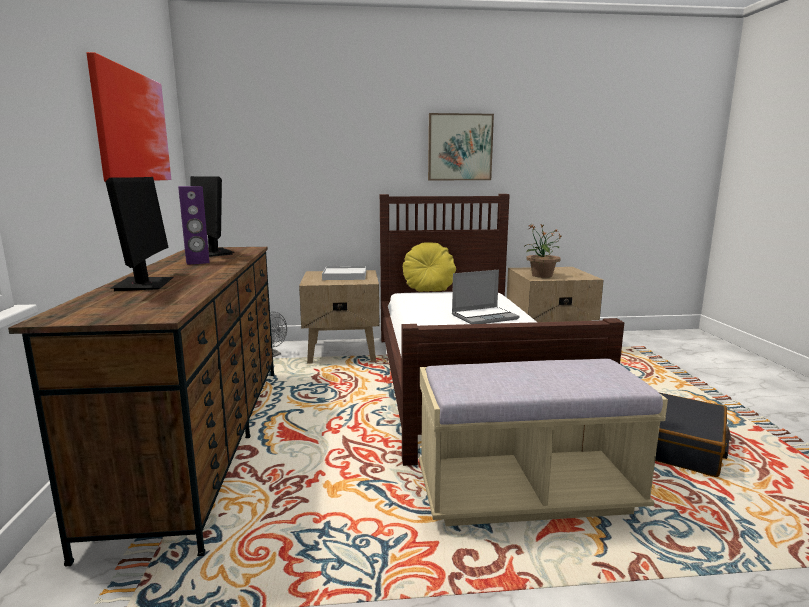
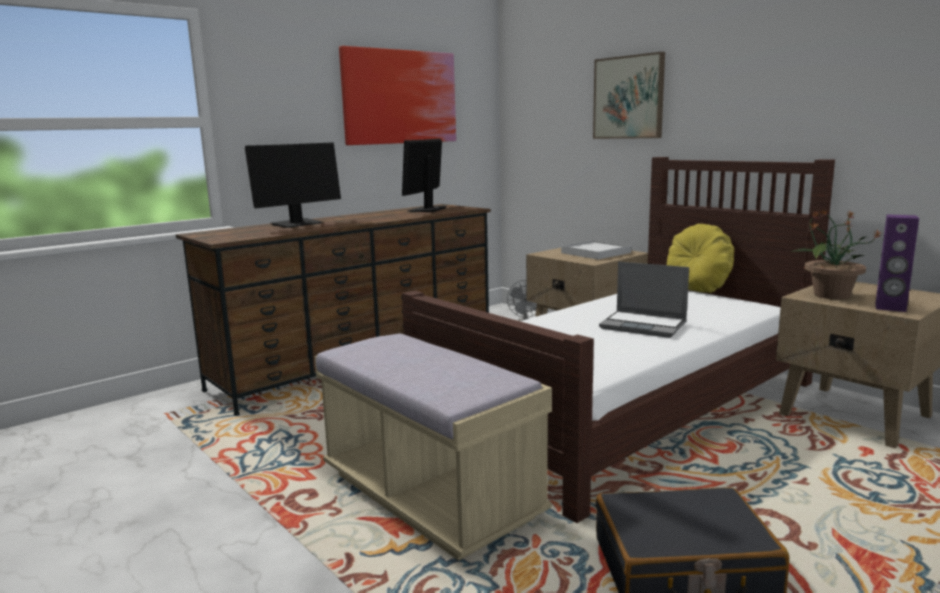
camera: 55 degrees right, 0 degrees up
(197, 262) = (386, 215): purple speaker -> purple speaker (890, 307)
(460, 147) = (769, 90): picture -> picture (628, 97)

